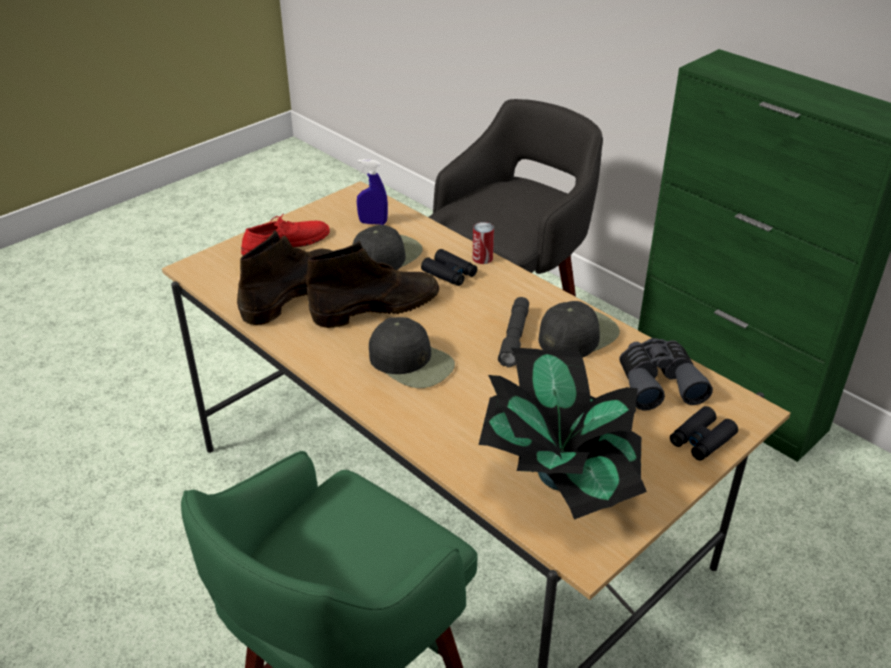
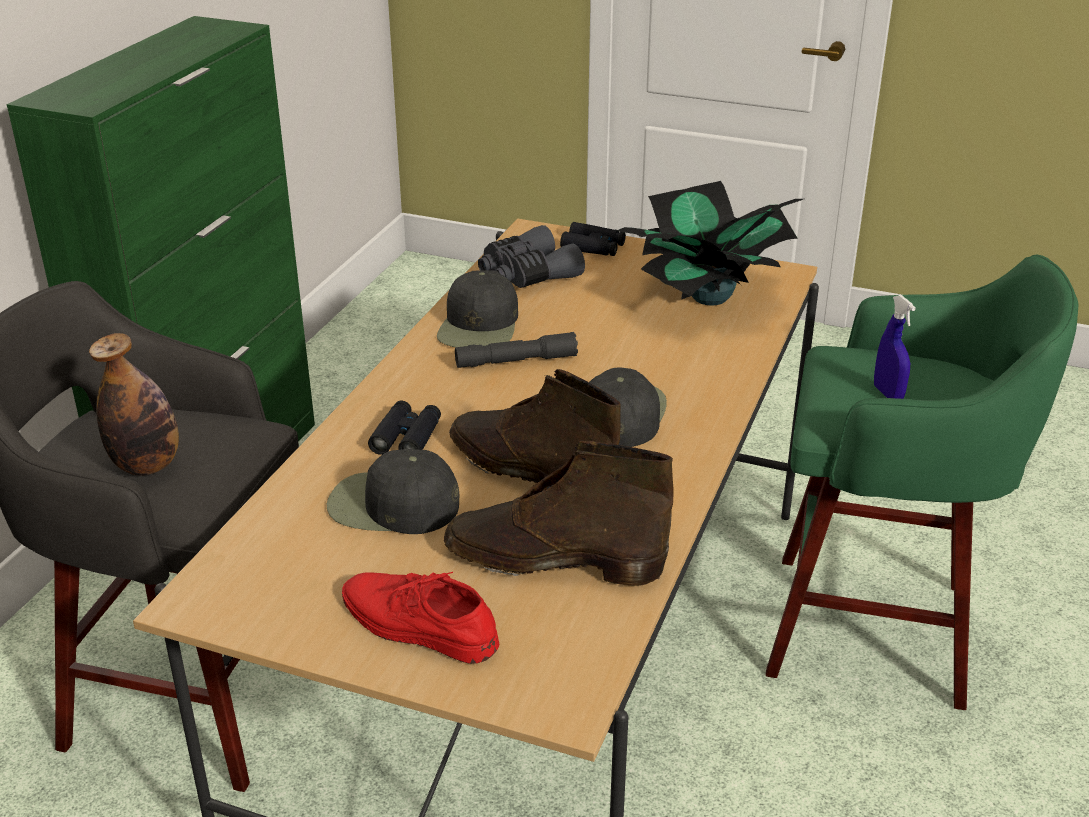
camera: 115 degrees left, 5 degrees down
(373, 223) = (294, 550): blue spray bottle -> blue spray bottle (888, 394)
(482, 258) = (349, 421): can -> none
(495, 202) = (147, 465): none -> bottle
(577, 335) = (479, 326): black cap -> black cap turned 105 degrees counterclockwise

